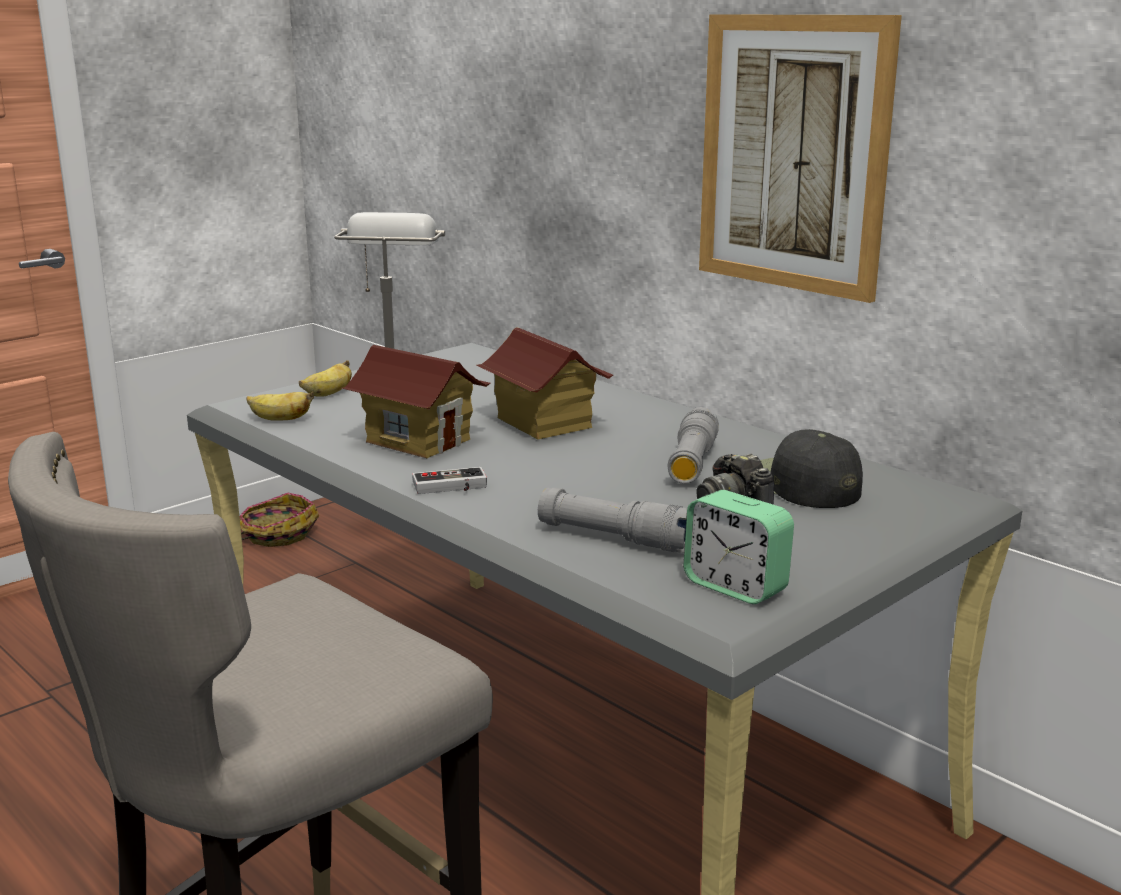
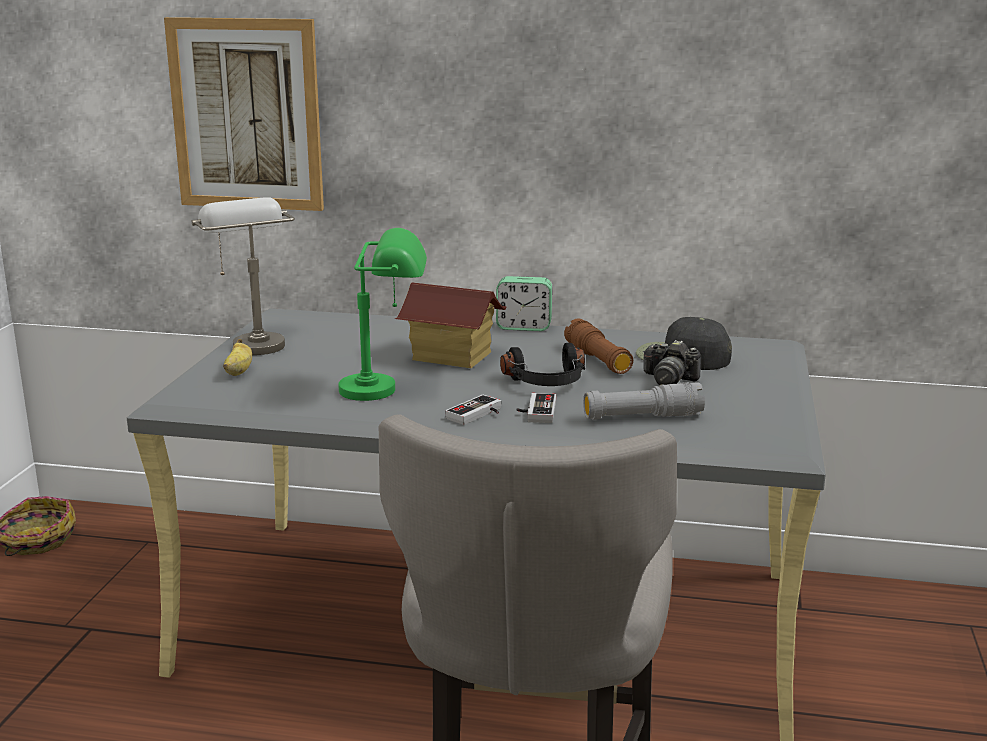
camera: 35 degrees left, 0 degrees up
(279, 419) = (240, 400): banana -> none
(419, 441) = (387, 389): toy house -> green table lamp
(514, 500) = (535, 411): none -> game controller
(586, 474) = (547, 383): none -> black headphones
(692, 463) = (598, 360): grey flashlight -> brown flashlight
(735, 586) = (756, 425): alarm clock -> alarm clock (524, 327)
(793, 154) = (600, 120): picture -> picture (246, 115)

